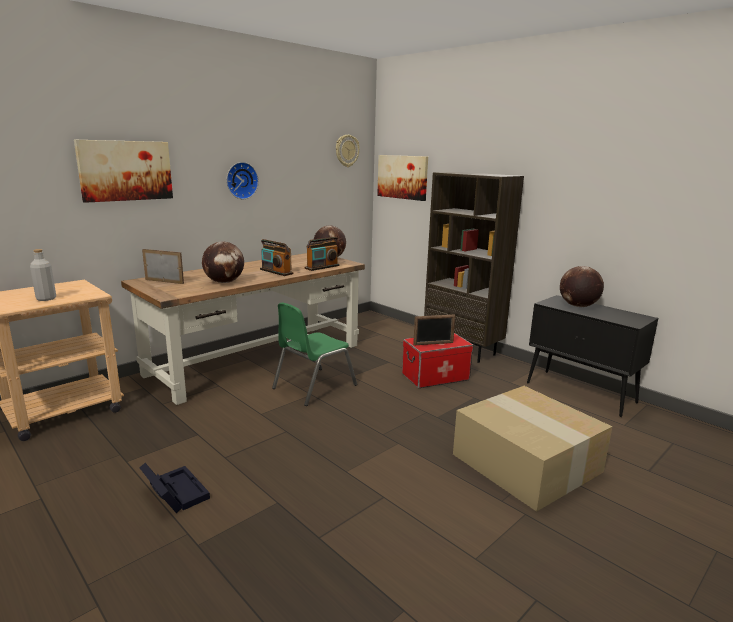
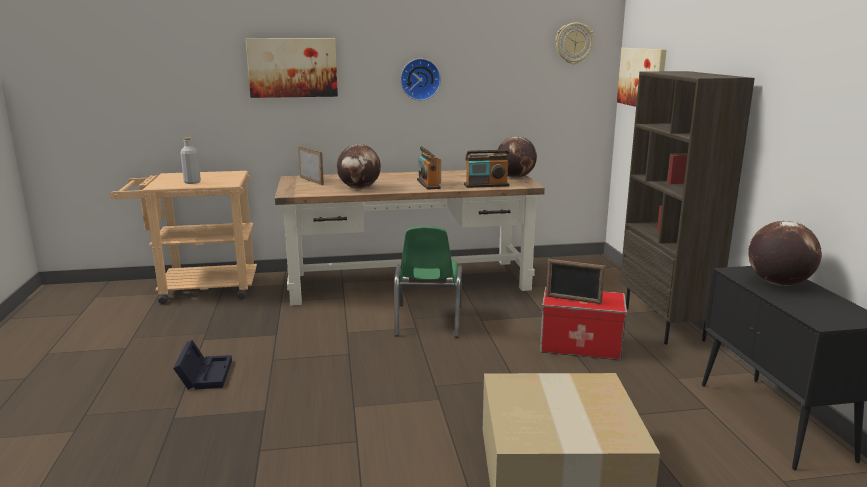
camera: 35 degrees right, 0 degrees up
(313, 387) = (428, 321): green chair -> green chair turned 75 degrees counterclockwise

